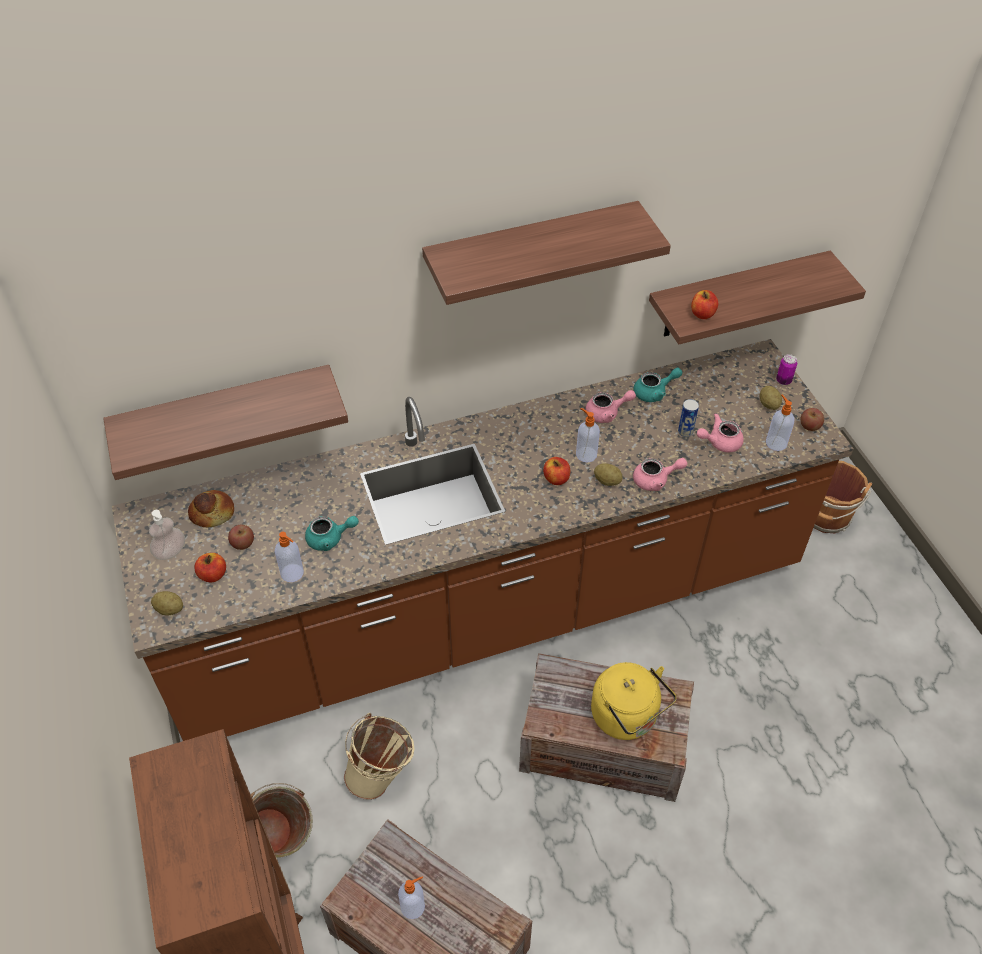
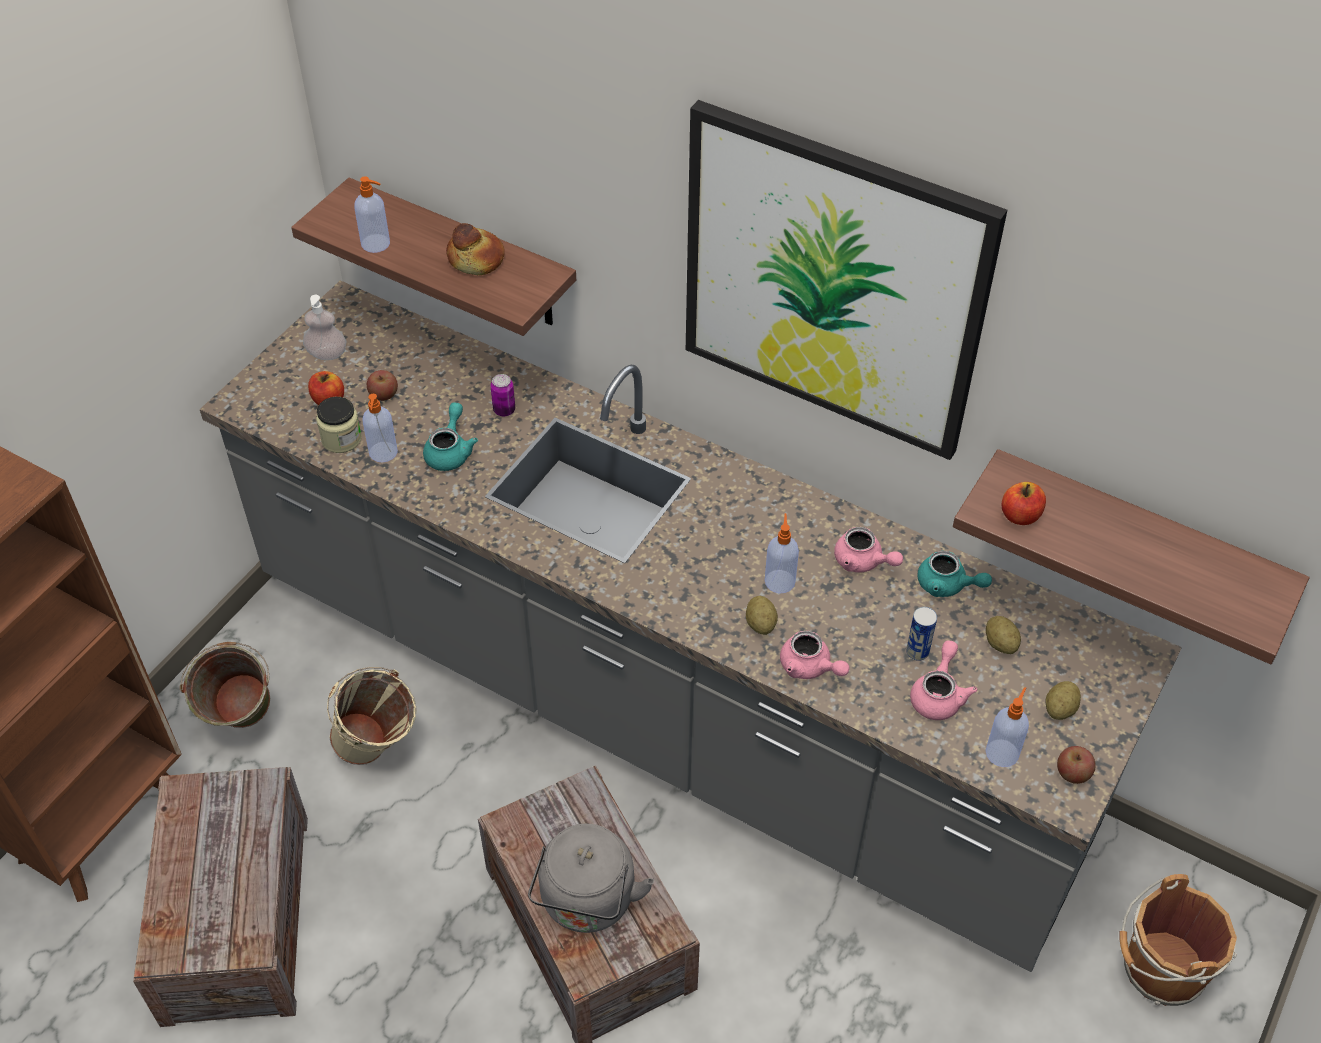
camera: 50 degrees right, 0 degrees up
(169, 609) = (264, 399): potato -> potato (1000, 644)
(212, 512) = (398, 349): bread -> bread (476, 259)
(255, 588) = (341, 439): none -> jar
(330, 539) = (450, 451): turquoise teapot -> turquoise teapot turned 120 degrees counterclockwise
(413, 906) = (212, 853): soap dispenser -> soap dispenser (376, 244)
(491, 609) = (659, 706): brown counter -> grey counter
(531, 252) = (832, 282): shelf -> picture
(556, 479) = (716, 577): apple -> none
(627, 717) = (587, 903): yellow kettle -> grey kettle
(719, 442) = (938, 695): pink teapot -> pink teapot turned 75 degrees clockwise
(783, 380) = (1121, 701): can -> can (504, 410)

